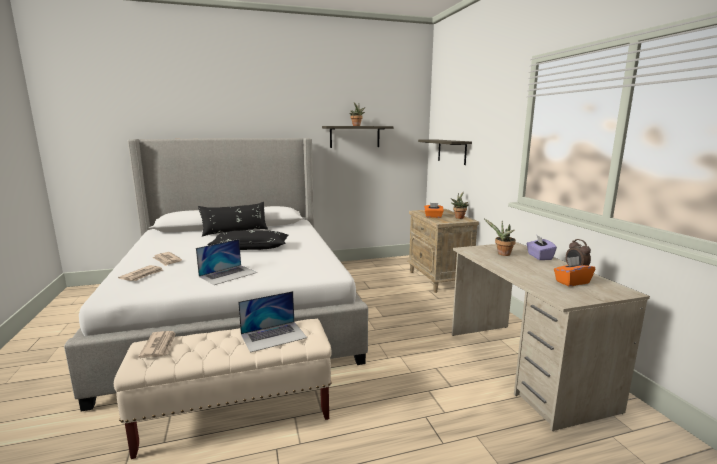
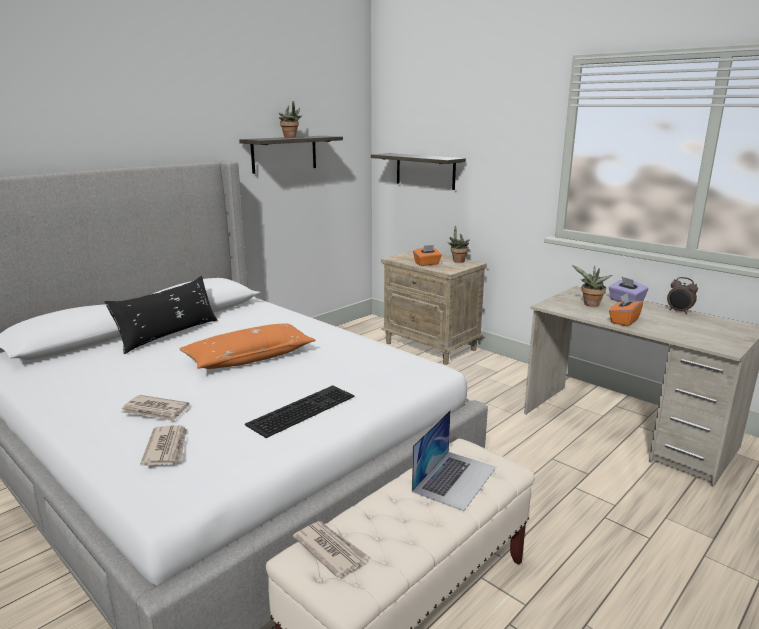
camera: 30 degrees left, 5 degrees up
(228, 274) = (301, 409): laptop -> keyboard
(250, 248) = (249, 357): black pillow -> orange pillow
(572, 282) = (699, 326): orange tissue box -> orange tissue box (623, 321)

